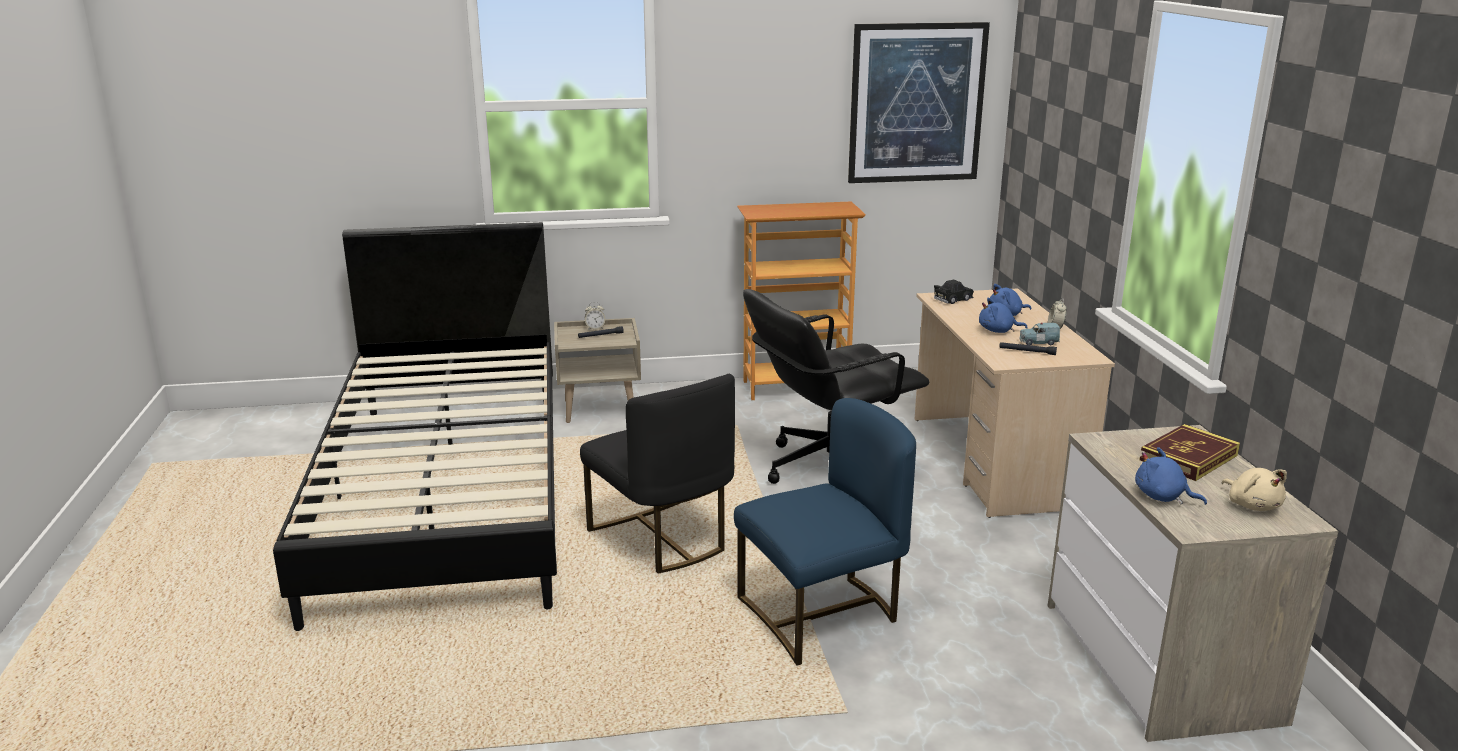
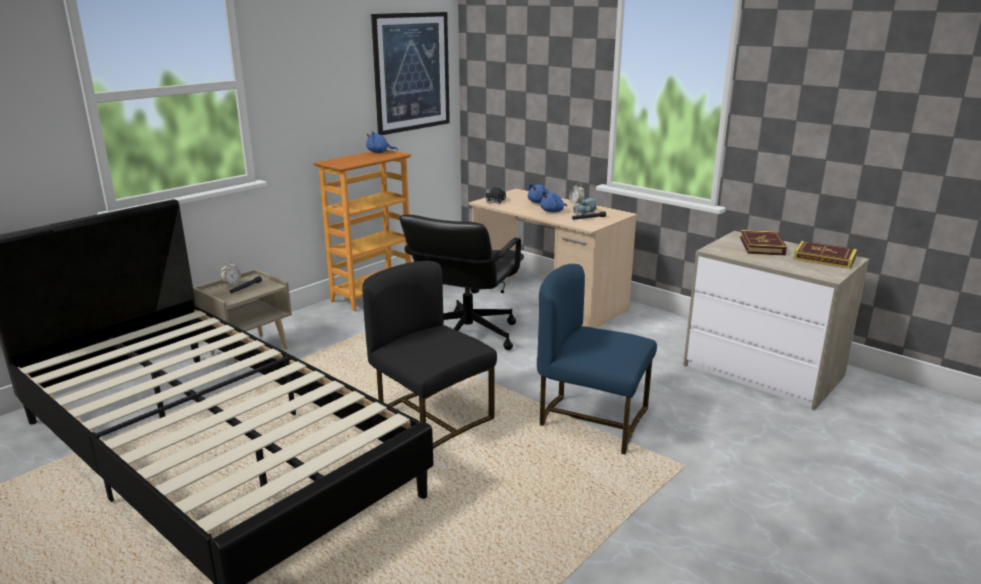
camera: 40 degrees left, 0 degrees up
(662, 539) = (430, 418): black chair -> black chair turned 150 degrees counterclockwise
(822, 615) = (592, 420): blue chair -> blue chair turned 90 degrees counterclockwise
(1162, 497) = (790, 266): blue plush toy -> blue plush toy (379, 152)
(1252, 505) = (824, 258): beige plush toy -> book

